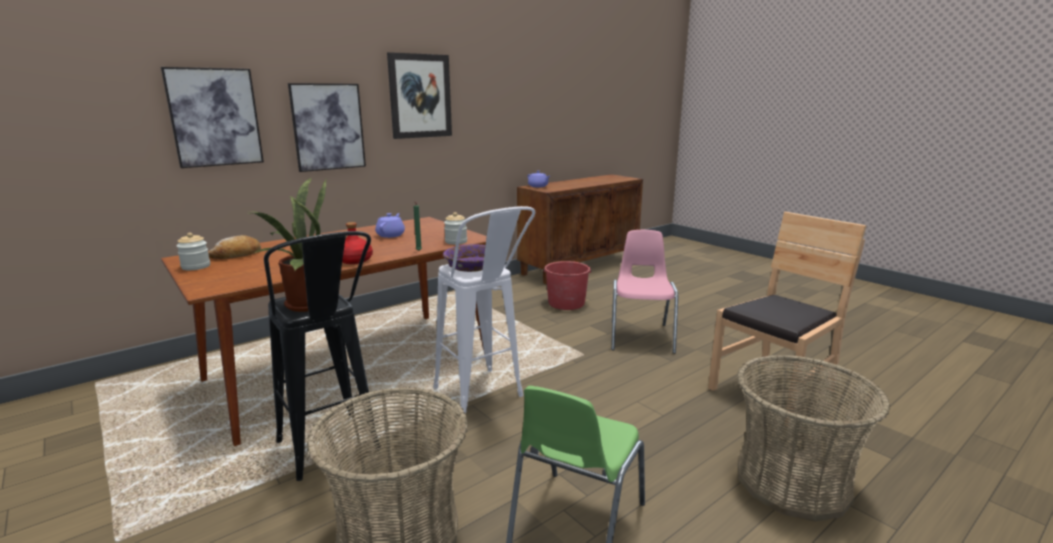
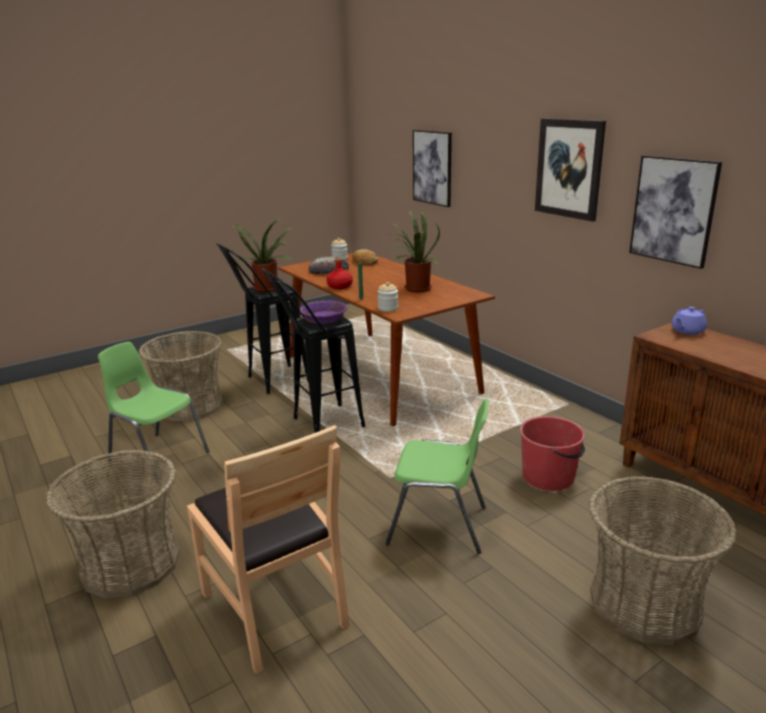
camera: 95 degrees right, 5 degrees up
(257, 269) = (329, 270): none -> bread
(328, 127) = (490, 187): picture -> picture (673, 210)
(391, 235) = (414, 289): purple teapot -> potted plant
(484, 398) = (318, 426): white stool -> black stool
(641, 336) = (439, 525): pink chair -> green chair
(679, 292) = (645, 603): none -> basket

